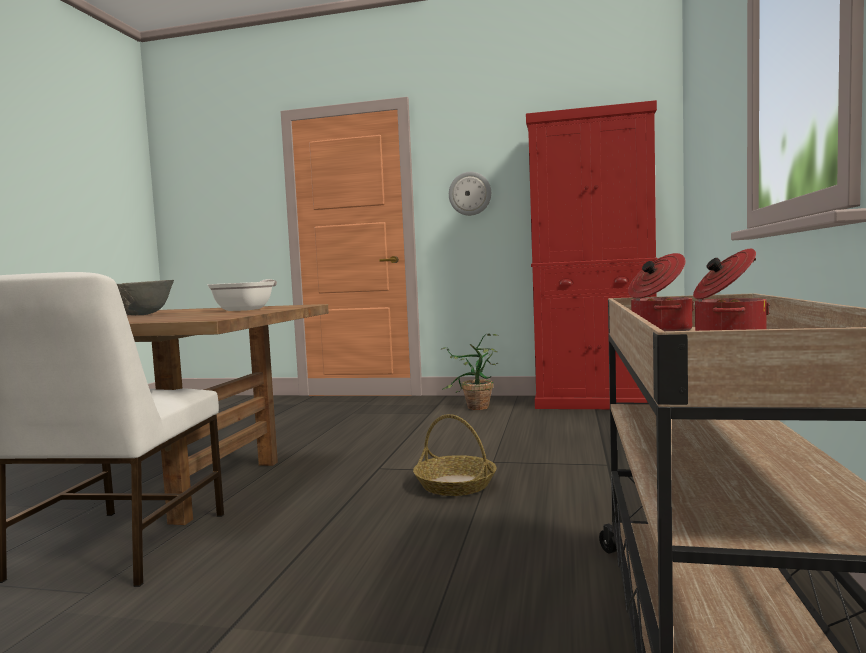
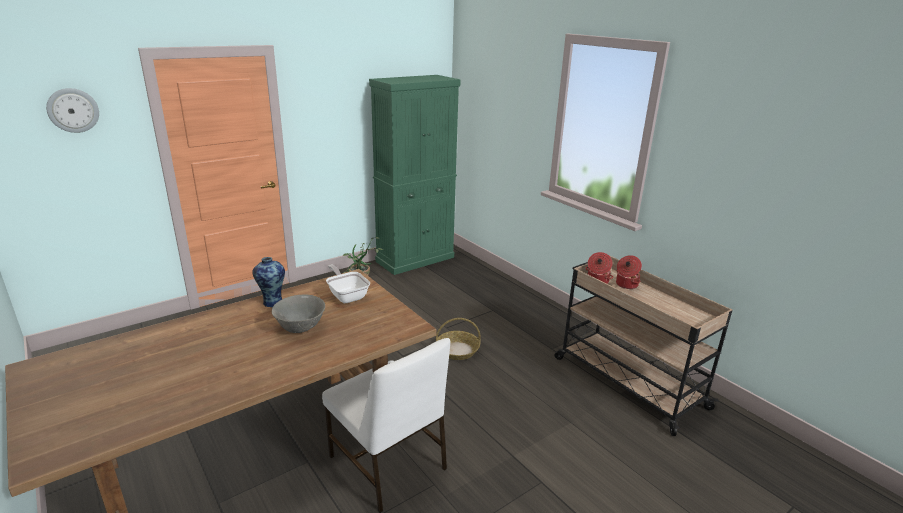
camera: 50 degrees left, 20 degrees up
(189, 309) = (272, 302): none -> vase
(470, 193) = (327, 127): wall clock -> wall clock (73, 110)
(595, 402) = (415, 259): red cabinet -> green cabinet

